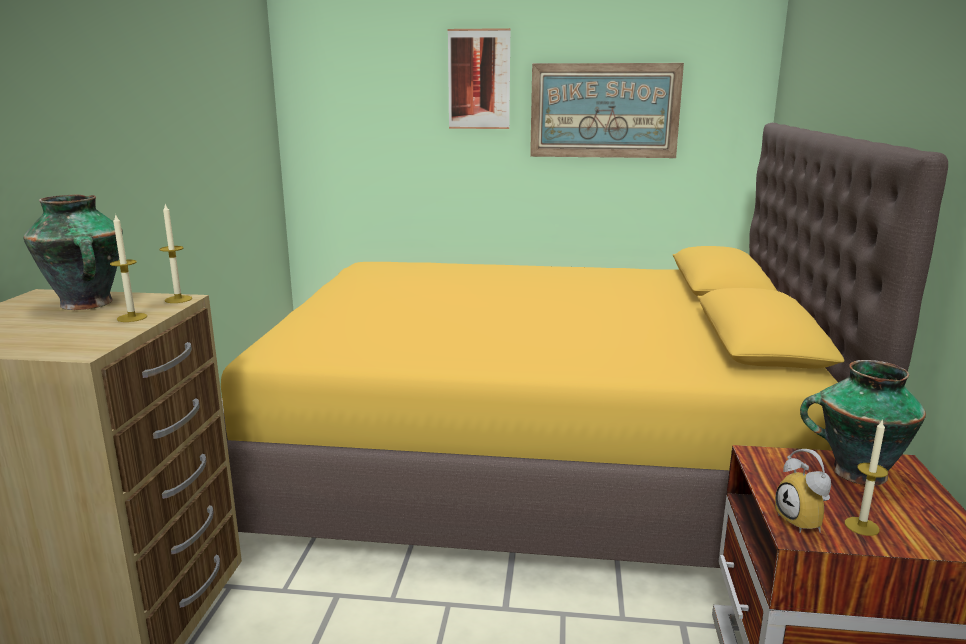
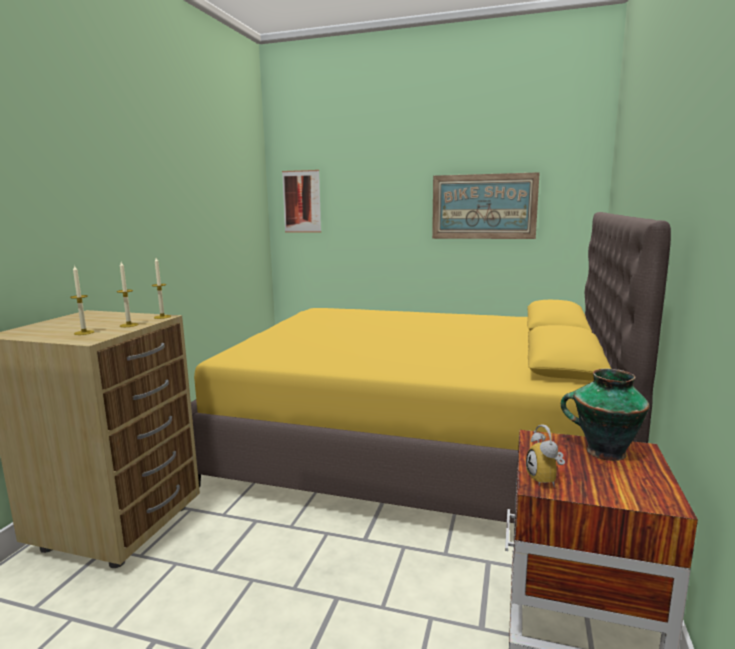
camera: 10 degrees right, 5 degrees down
(87, 304) = (109, 318): vase -> none
(479, 79) = (397, 187): picture -> picture (302, 201)
(861, 526) = (588, 485): candle -> candle (84, 332)

